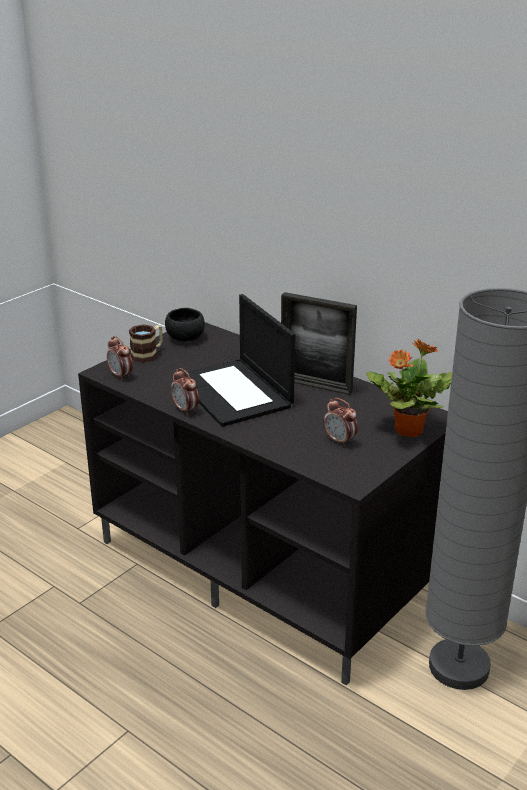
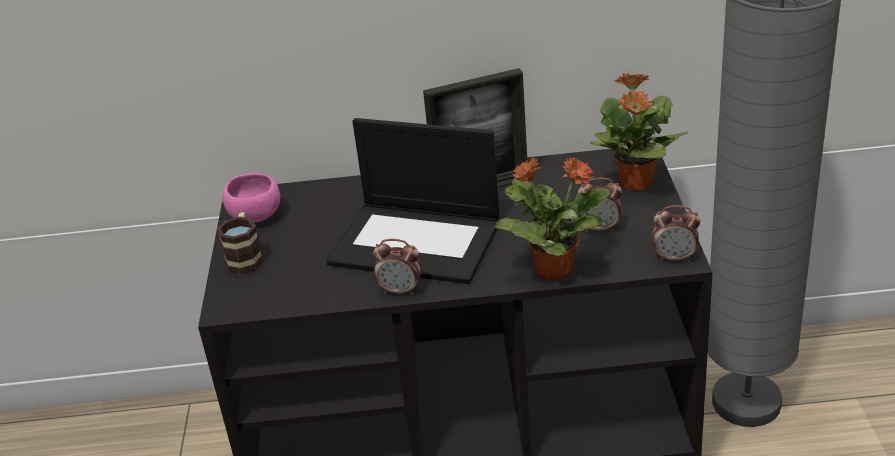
camera: 40 degrees left, 5 degrees up
(121, 375) = (258, 298): alarm clock -> alarm clock (675, 258)
(184, 338) = (254, 217): black bowl -> pink bowl
(275, 445) = (553, 269): none -> potted plant

